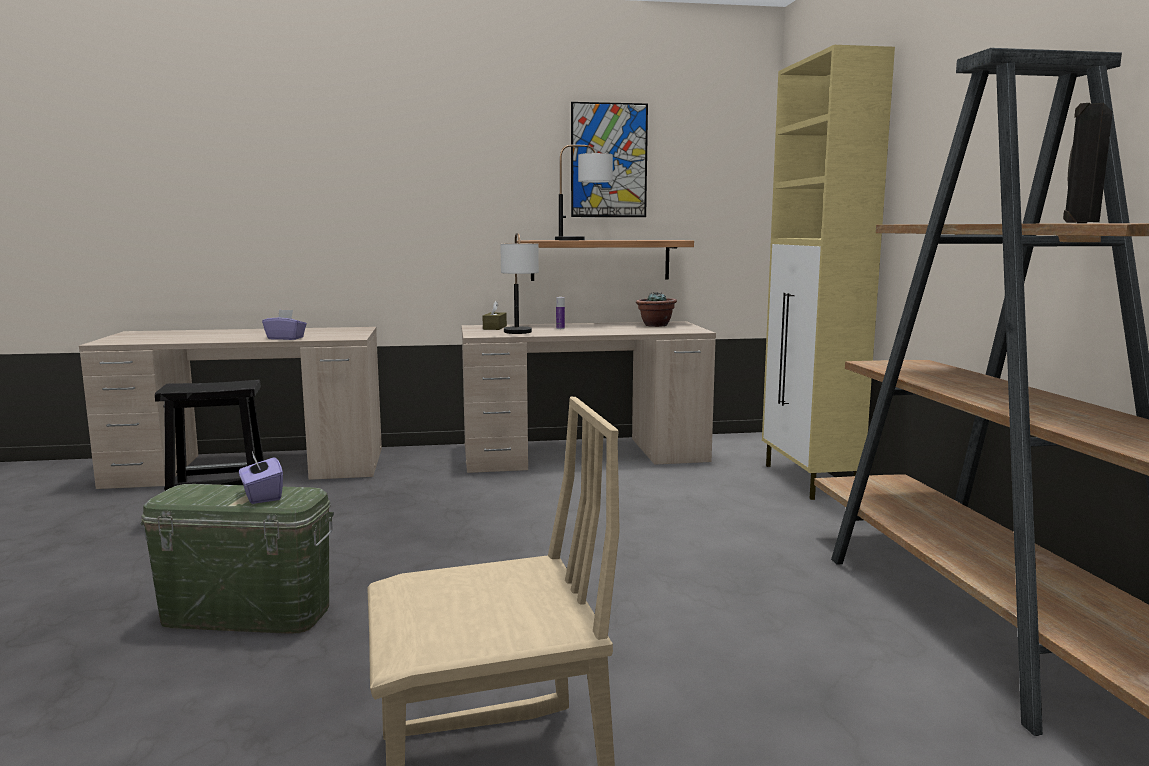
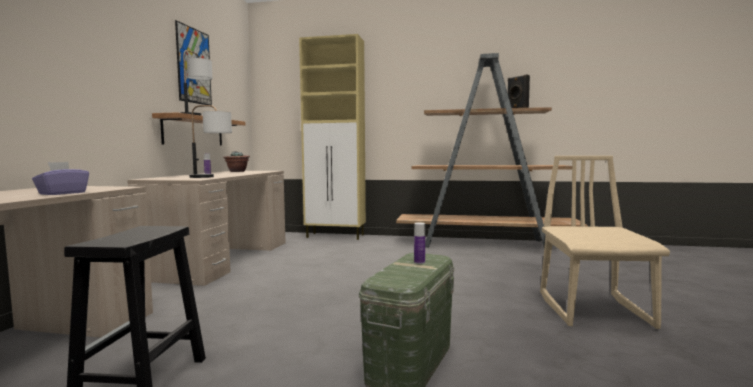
camera: 70 degrees left, 5 degrees down
(262, 496) = (419, 262): purple tissue box -> bottle
(494, 327) = (167, 178): brown tissue box -> none

